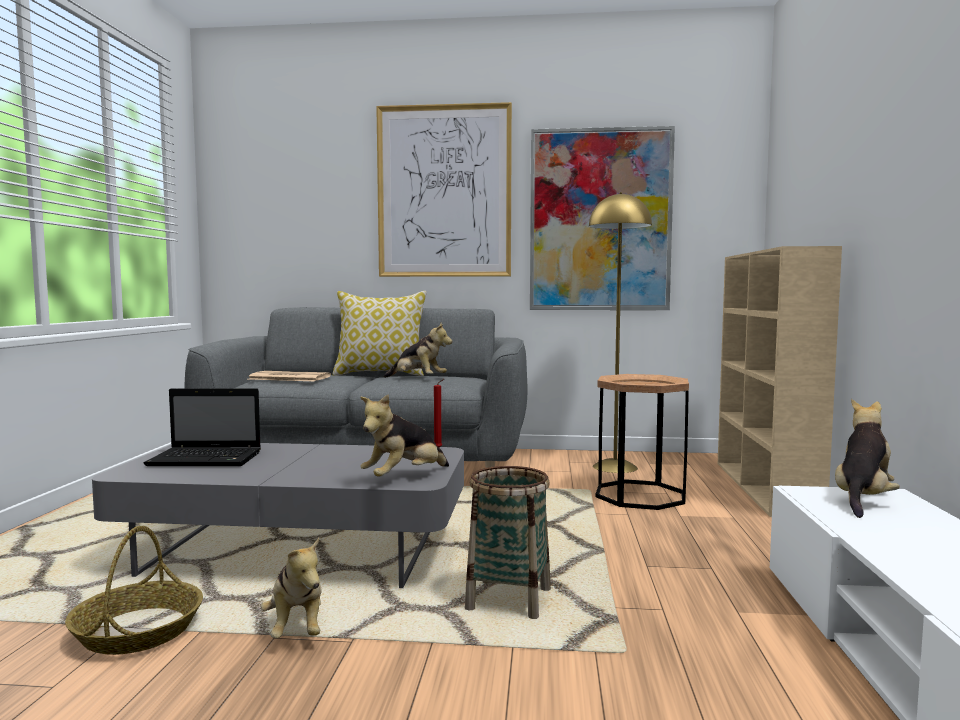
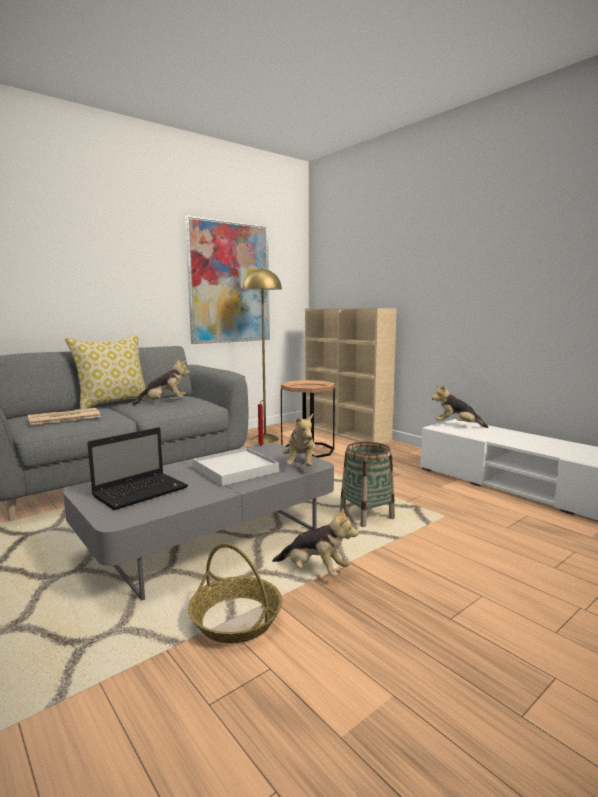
camera: 45 degrees left, 5 degrees up
(330, 463) = (235, 470): none -> white tray
(444, 192) = (125, 255): picture -> none
(862, 499) = (457, 426): plush toy -> plush toy turned 60 degrees counterclockwise

